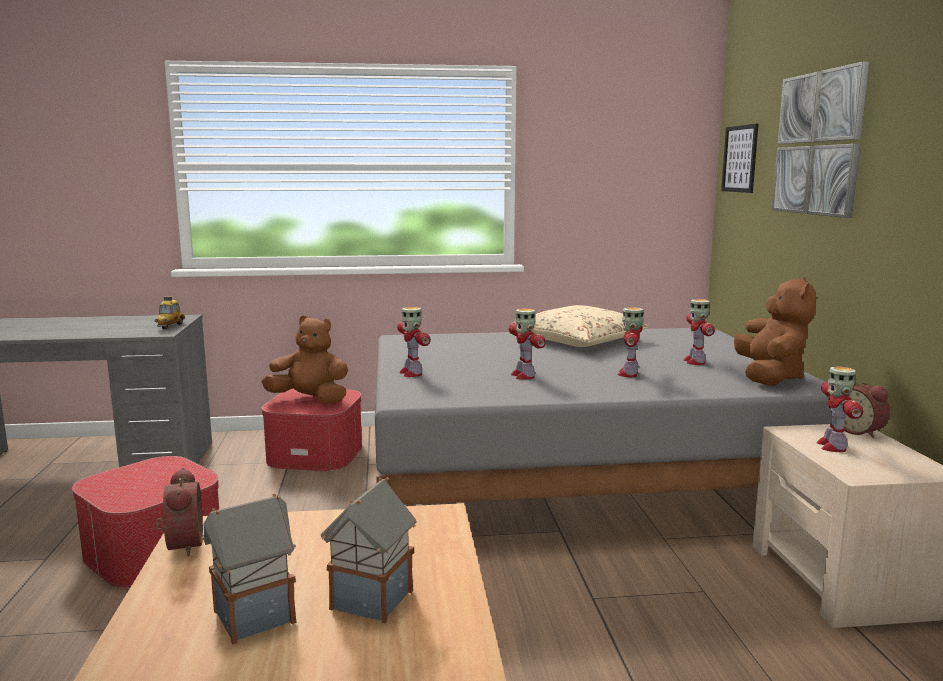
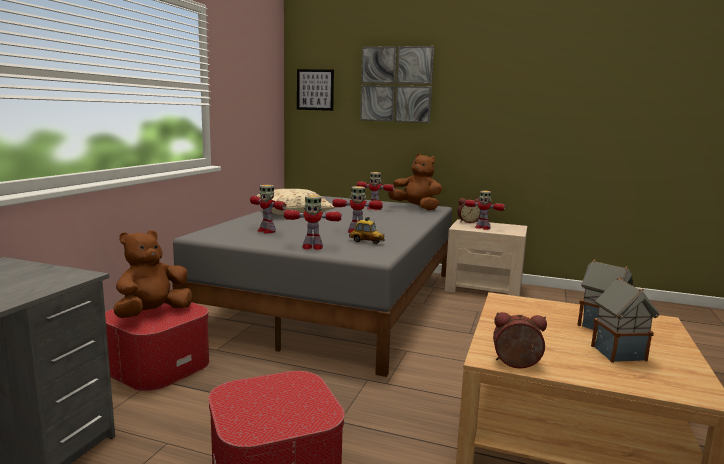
camera: 65 degrees left, 0 degrees up
(170, 326) = (46, 271): toy car -> toy car (366, 242)
(629, 373) = (380, 219): toy robot -> toy robot (266, 231)

